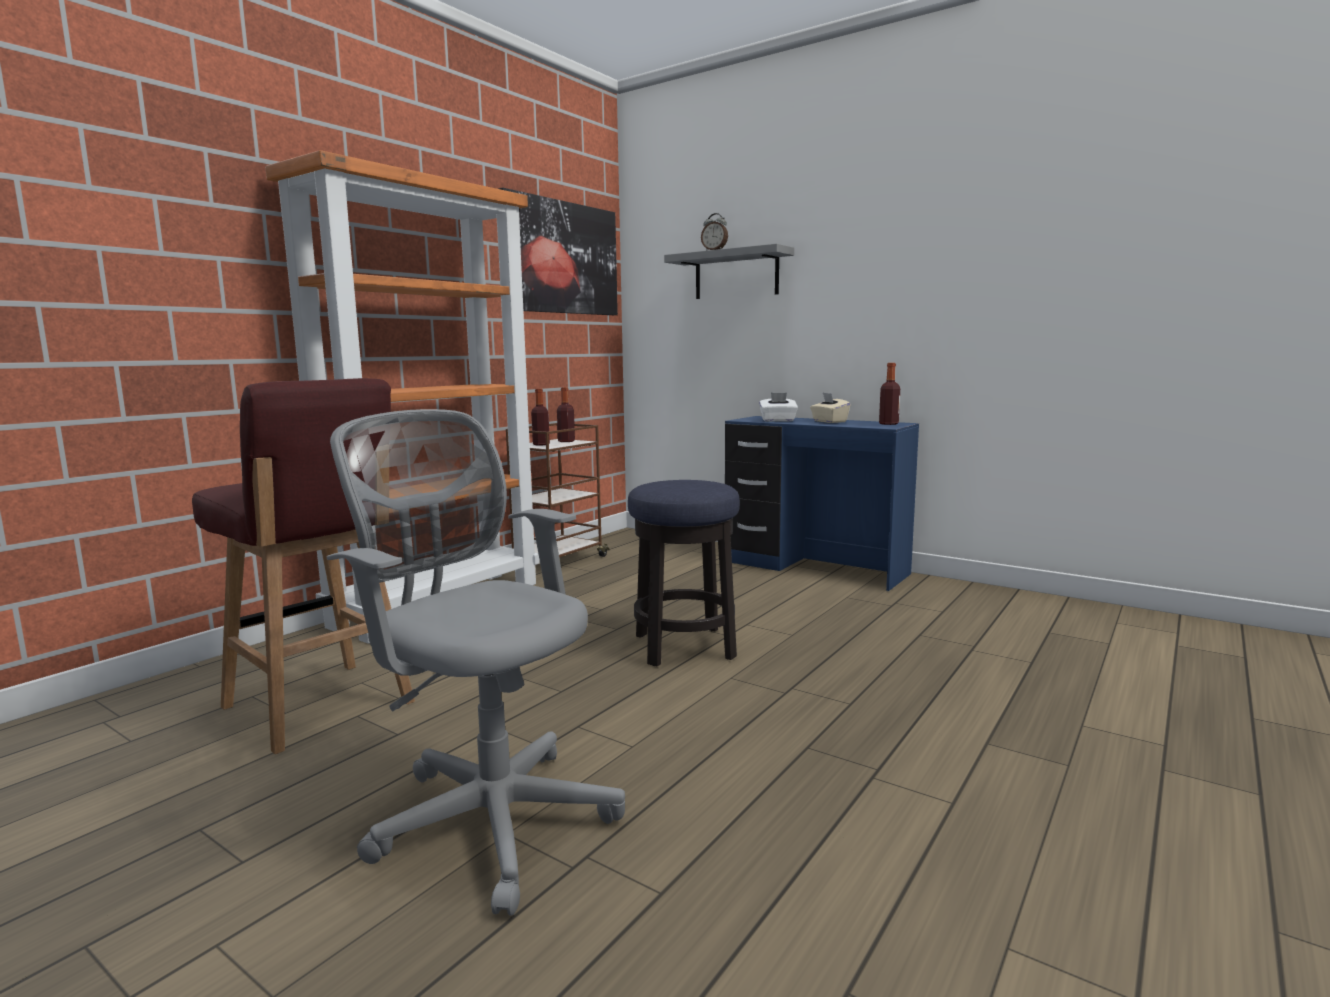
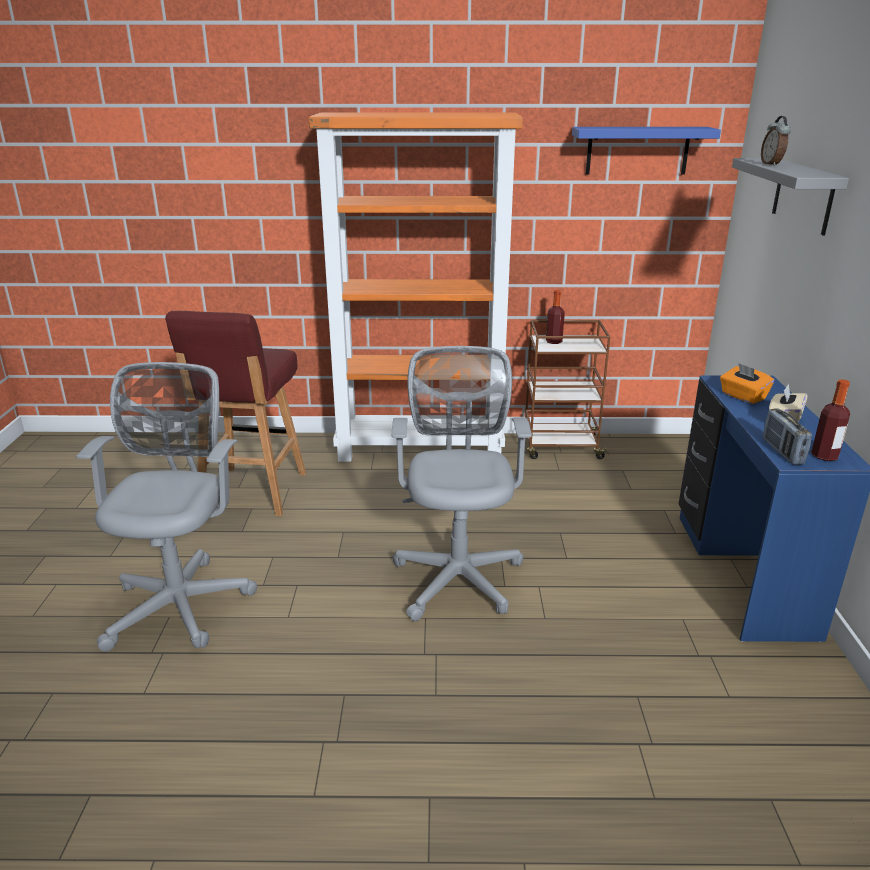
camera: 55 degrees right, 15 degrees up
(561, 258) = (637, 150): picture -> blue shelf
(566, 441) = (585, 343): bottle -> none
(684, 647) = (458, 575): stool -> grey office chair
(778, 420) = (743, 396): white tissue box -> orange tissue box
(872, 426) = (782, 452): none -> radio

